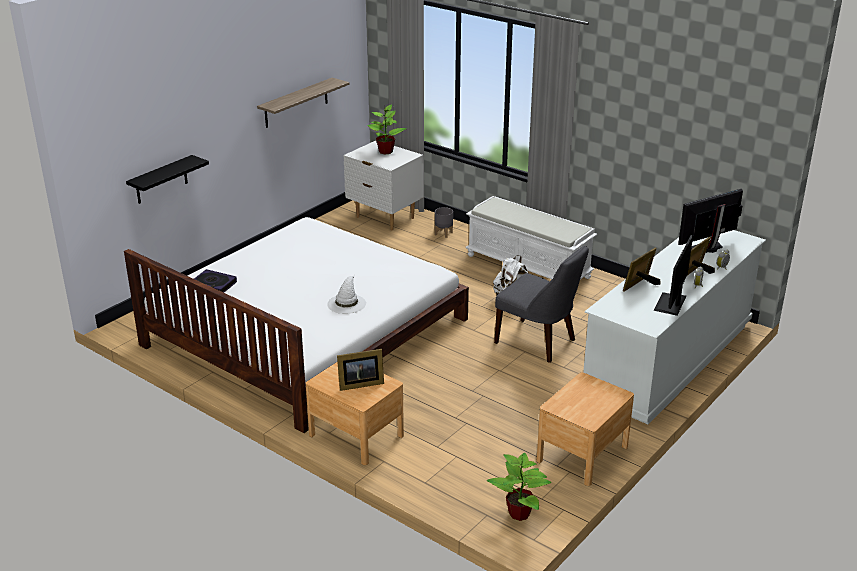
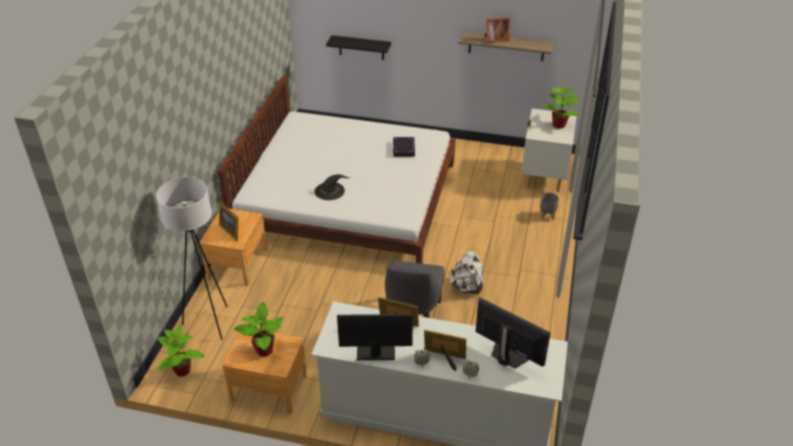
camera: 65 degrees right, 10 degrees up
(213, 285) = (318, 129): book -> book (403, 149)
(294, 96) = (495, 39): none -> picture frame
(346, 303) = (330, 190): white hat -> black hat
(450, 477) = (209, 323): none -> white floor lamp
(529, 266) = (534, 281): white bench -> none
(586, 399) = (264, 349): none -> potted plant

